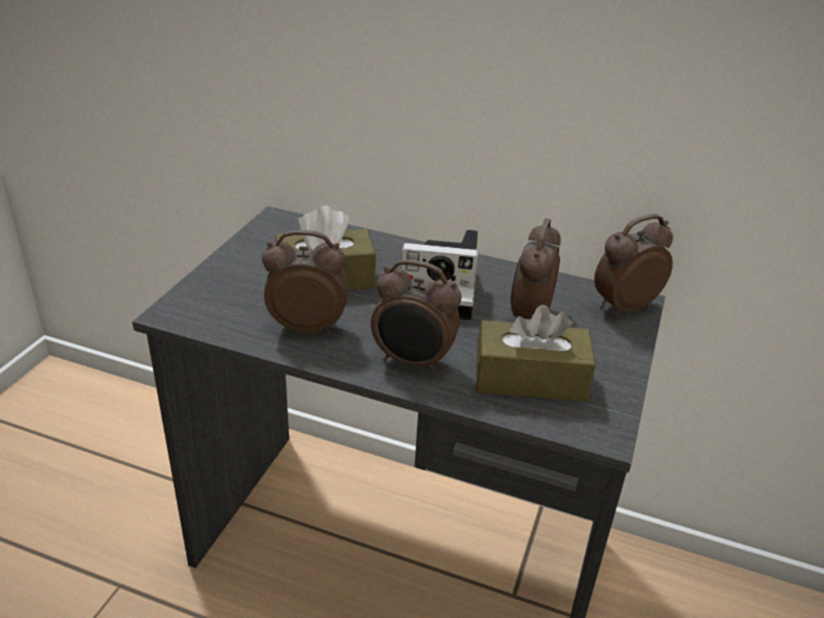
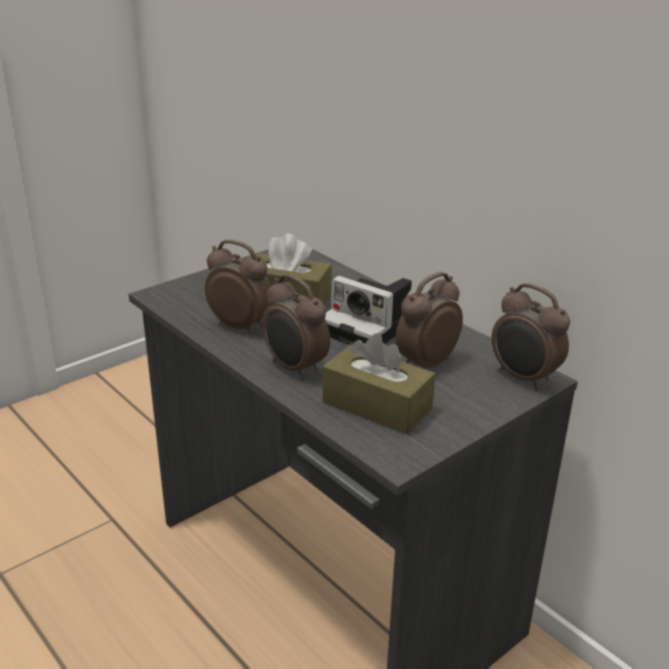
camera: 30 degrees right, 5 degrees down
(623, 307) = (523, 378): alarm clock -> alarm clock turned 135 degrees counterclockwise

